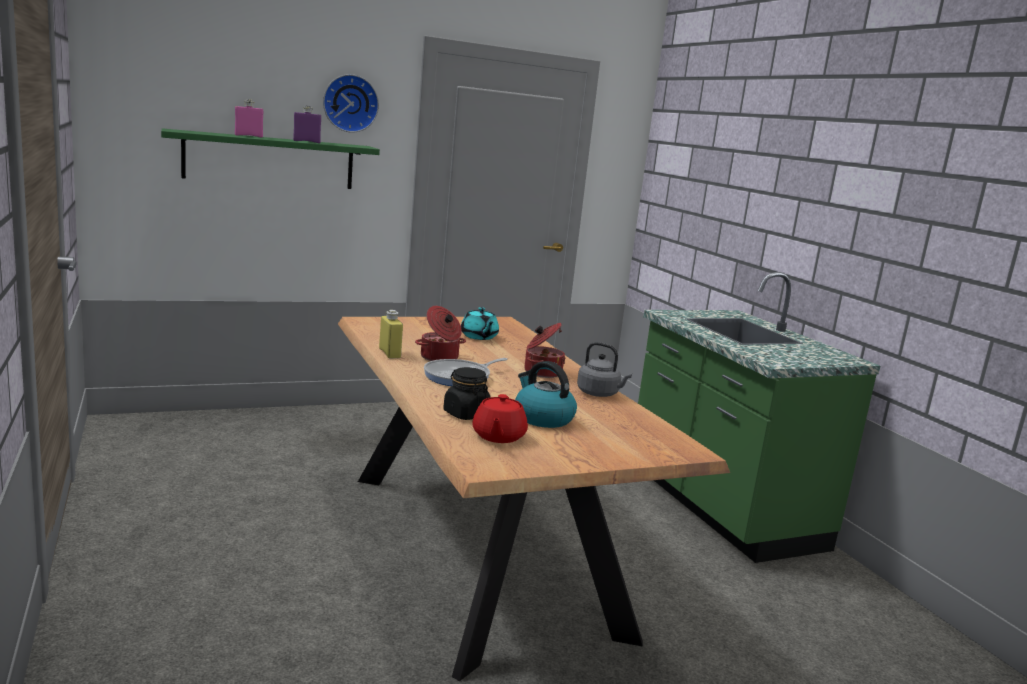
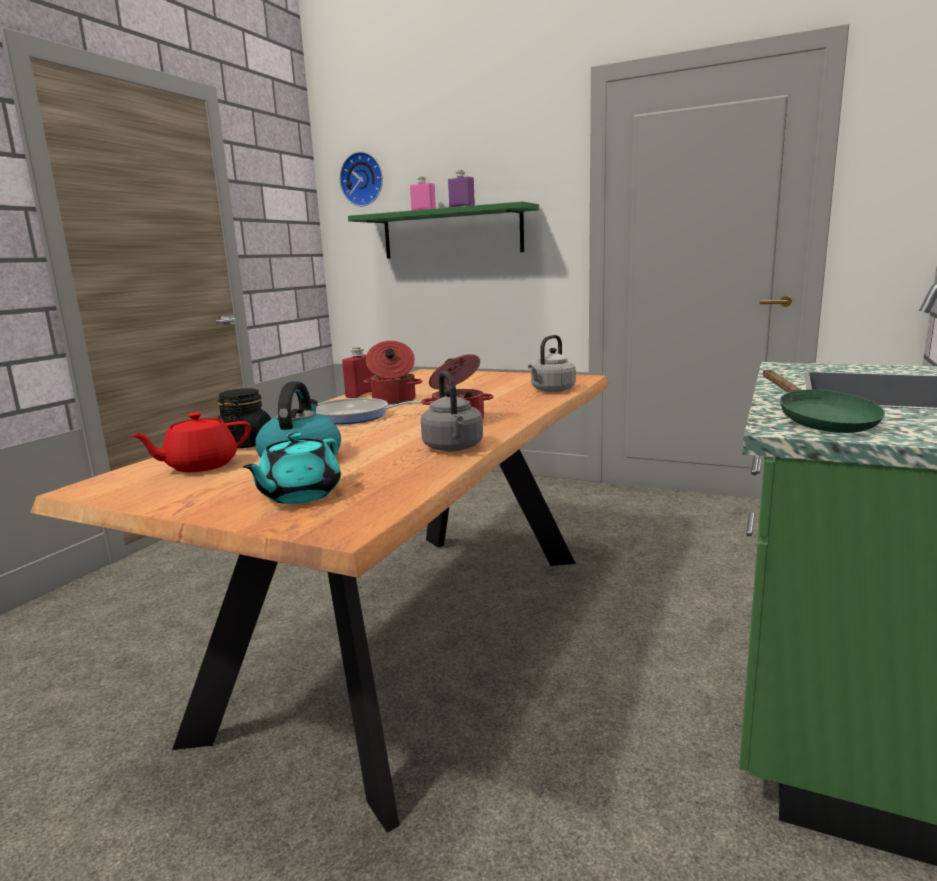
camera: 50 degrees right, 0 degrees up
(350, 103) = (518, 162): wall clock -> wall clock (363, 179)
(389, 353) = (360, 394): yellow bottle -> red bottle
(479, 337) = (498, 388): turquoise teapot -> turquoise teapot (299, 495)
(519, 336) = (551, 390): none -> grey kettle
(773, 356) = (820, 421): none -> green frying pan

